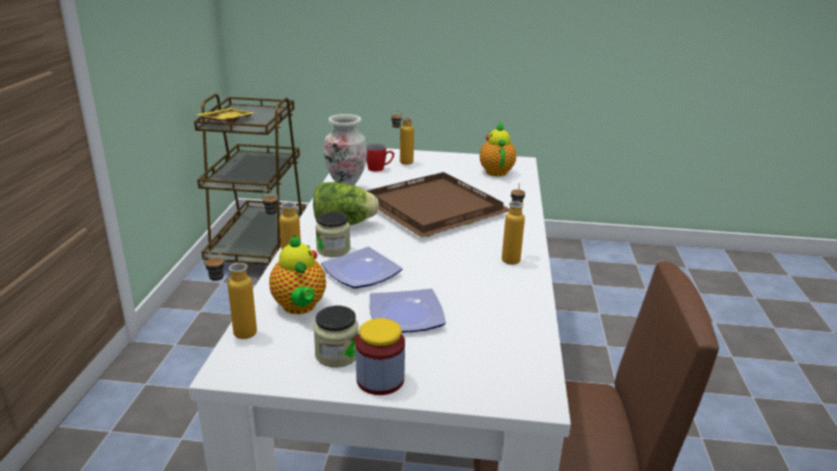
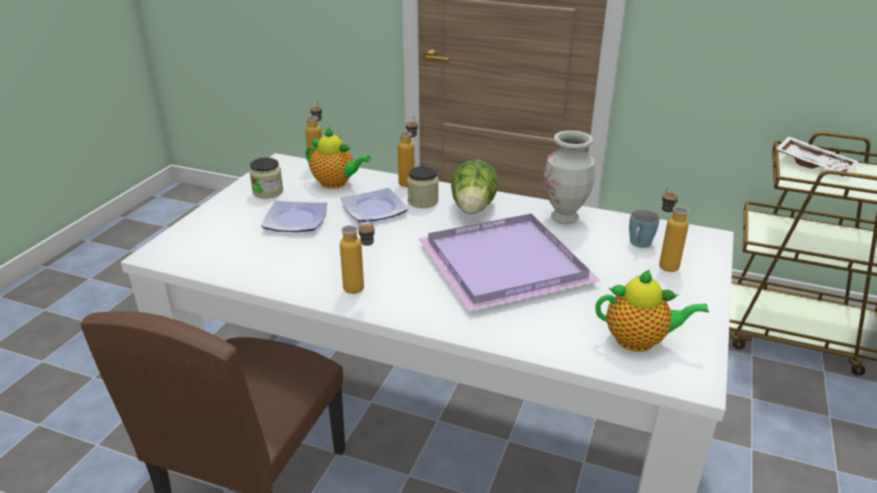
camera: 105 degrees right, 5 degrees up
(225, 121) = (814, 164): yellow tray -> white tray
(300, 307) = (336, 183): teapot -> teapot turned 150 degrees counterclockwise
(379, 169) = (639, 244): red mug -> blue mug
(380, 380) = (229, 203): jar -> none
(433, 209) = (501, 263): brown tray -> purple tray

